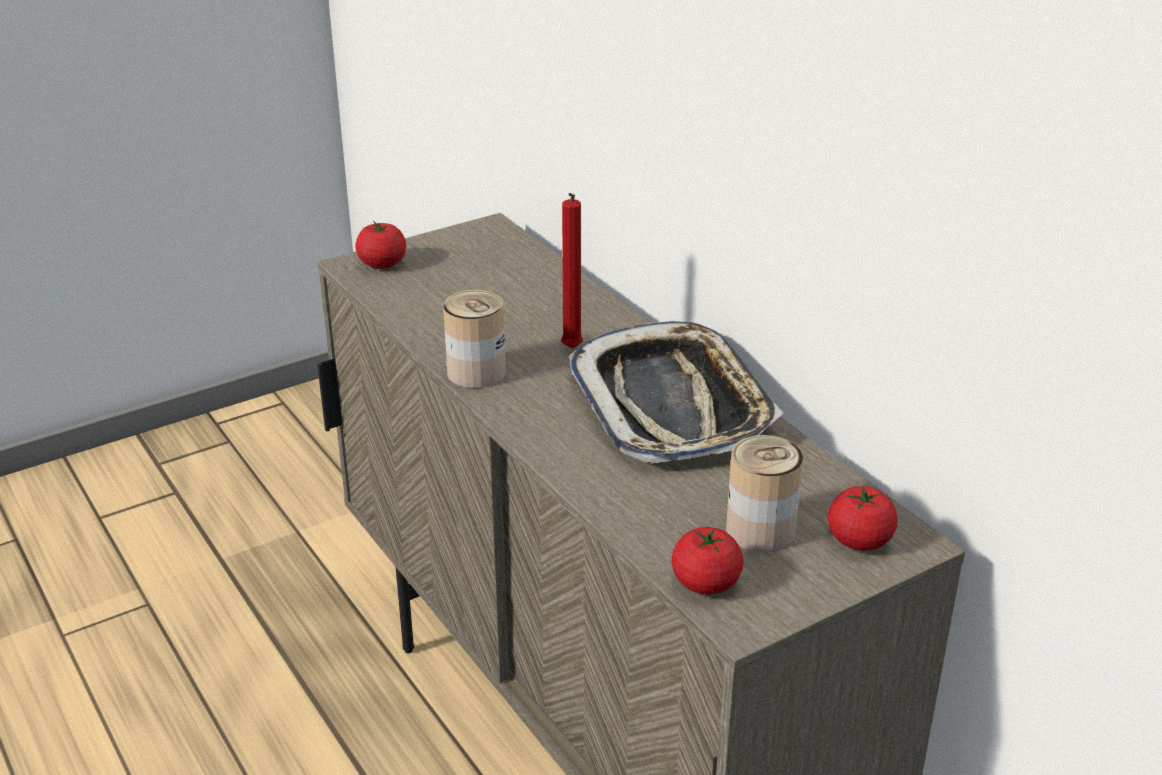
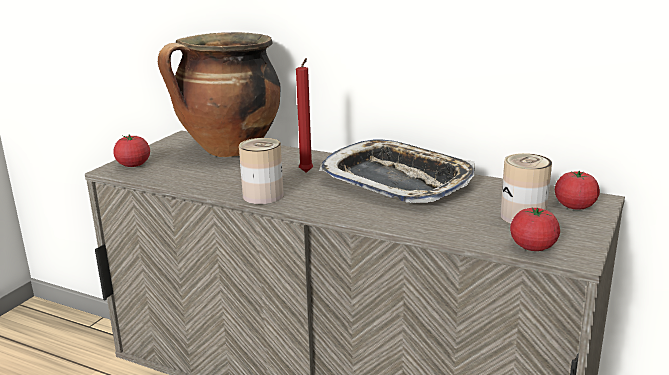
camera: 30 degrees left, 10 degrees down
(519, 274) = (229, 150): none -> cooking pot

